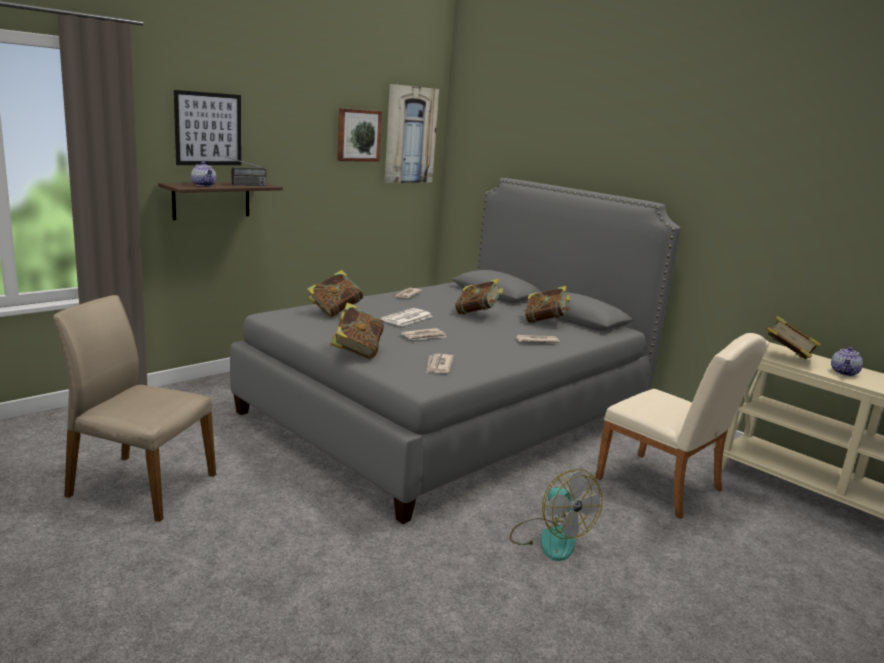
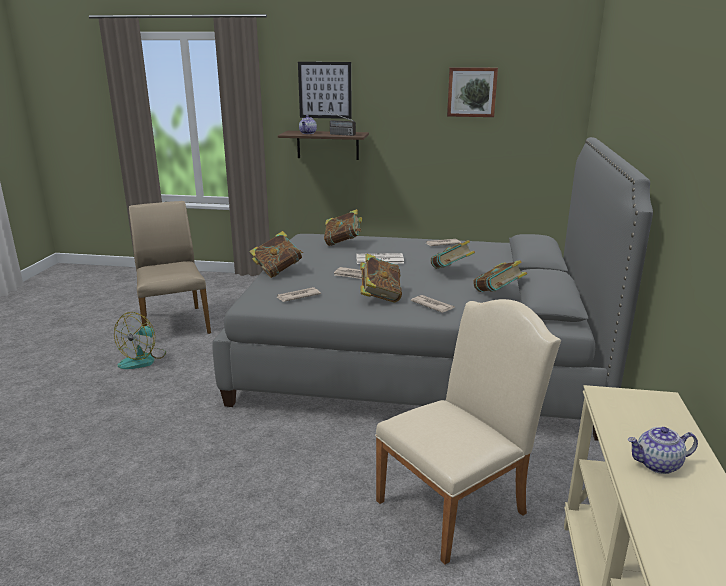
camera: 55 degrees right, 5 degrees up
(410, 135) = (539, 90): picture -> none
(550, 538) = (276, 469): fan -> fan (143, 359)
(666, 487) = (458, 503): beige chair -> beige chair turned 135 degrees counterclockwise
(786, 358) = (625, 415): book -> book (380, 296)

